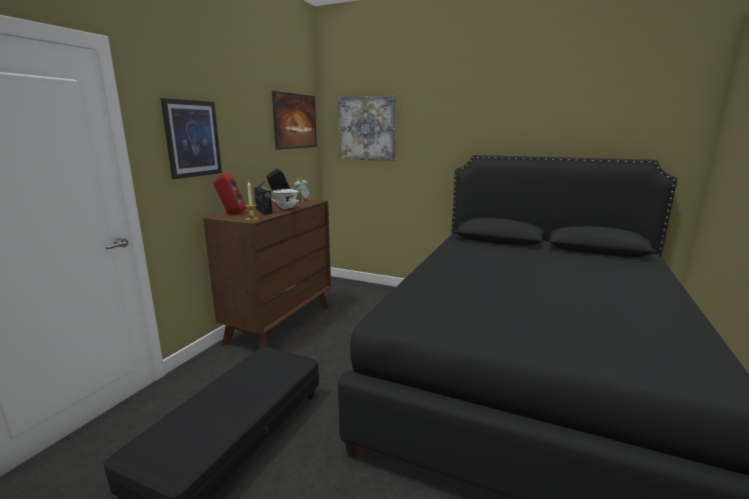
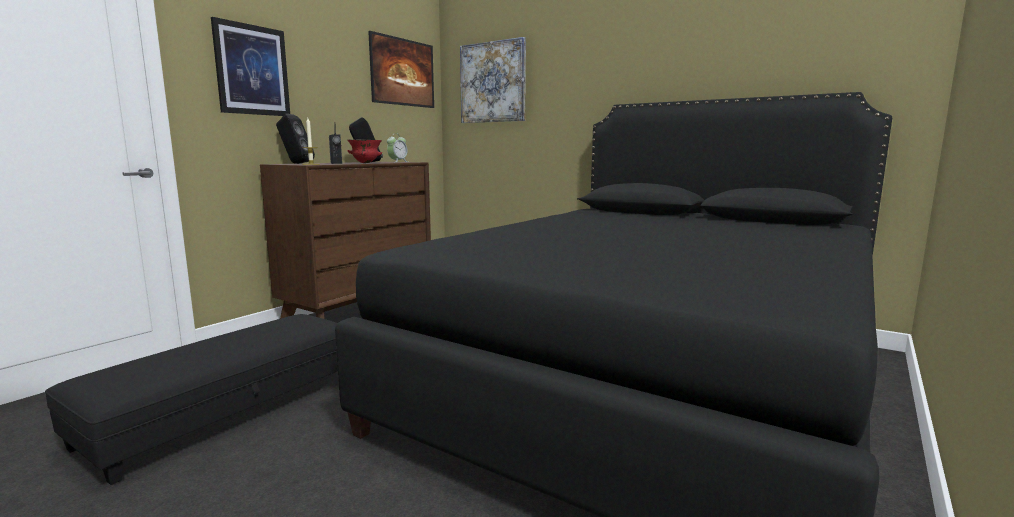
camera: 10 degrees right, 5 degrees down
(231, 213) = (295, 163): red speaker -> black speaker
(286, 209) = (365, 163): white bowl -> red bowl

